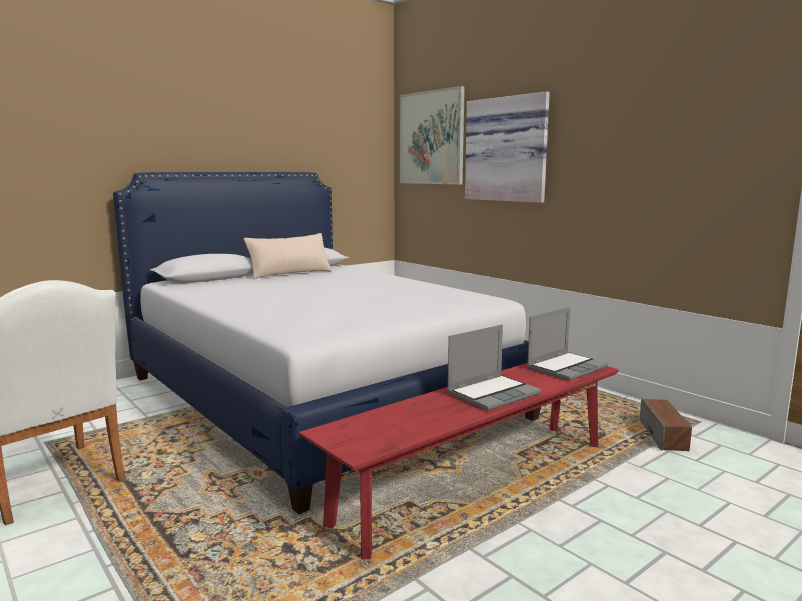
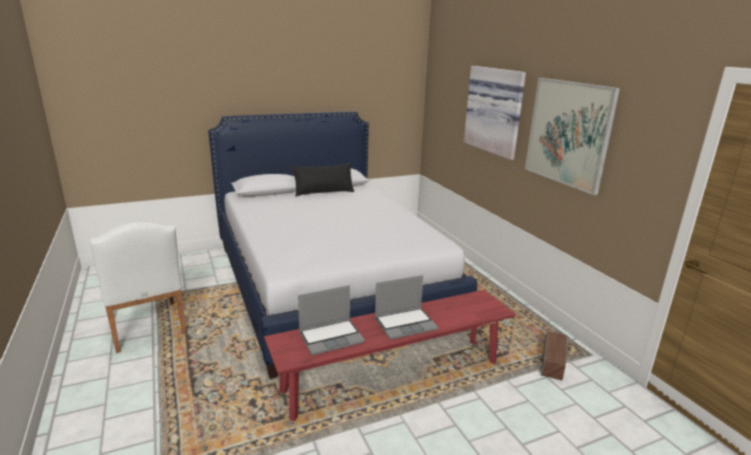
camera: 15 degrees right, 10 degrees up
(289, 273) = (323, 192): beige pillow -> black pillow
(431, 138) = (448, 87): picture -> picture (568, 133)
(566, 367) = (477, 306): laptop -> laptop (331, 337)

